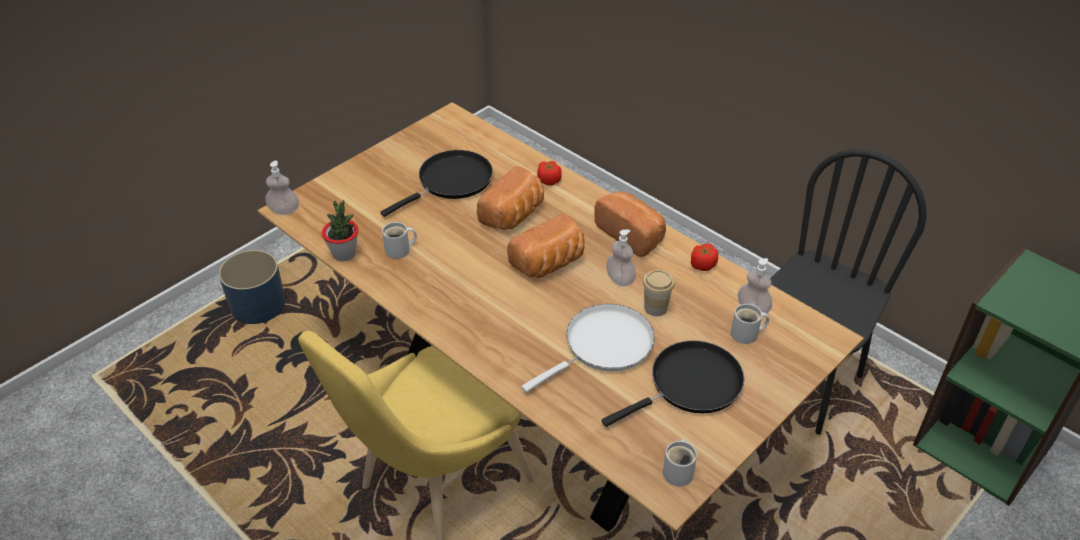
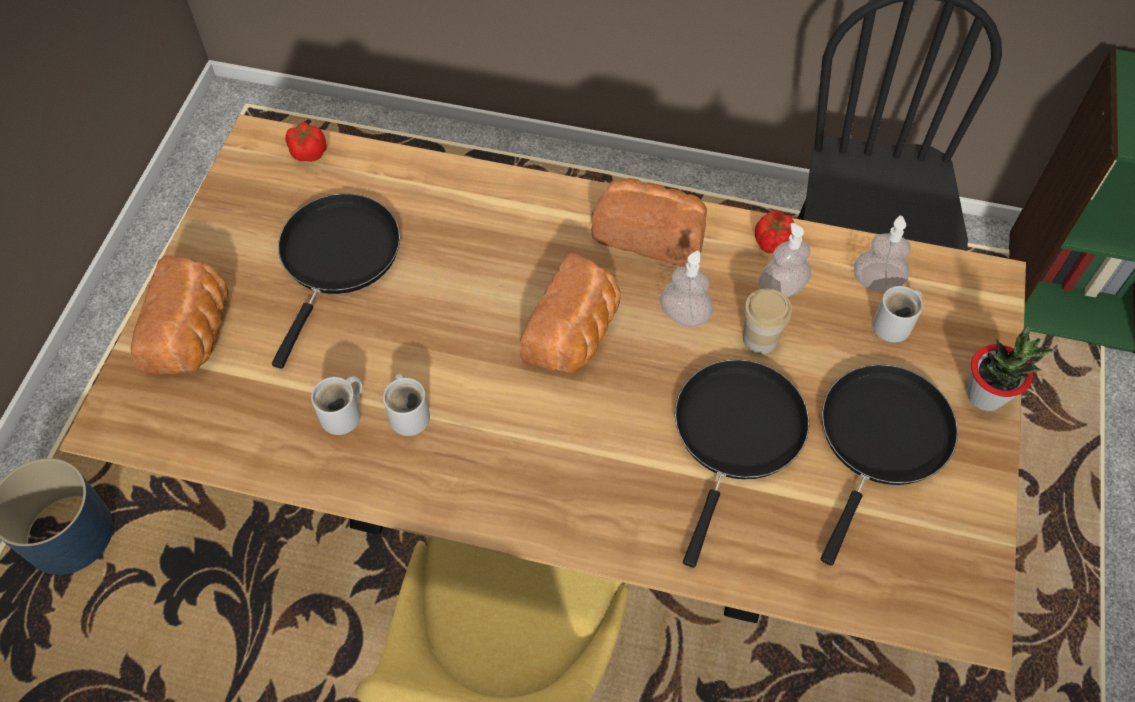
camera: 30 degrees left, 15 degrees up
(284, 210) = (106, 428): soap dispenser -> soap dispenser (781, 288)
(344, 254) = (262, 462): potted plant -> potted plant (985, 395)
(514, 215) = (470, 274): bread -> bread (194, 333)
(549, 181) = (478, 194): tomato -> tomato (308, 152)
(603, 346) = (736, 434): white frying pan -> black frying pan
(679, 471) = (957, 580): white mug -> white mug (410, 413)

